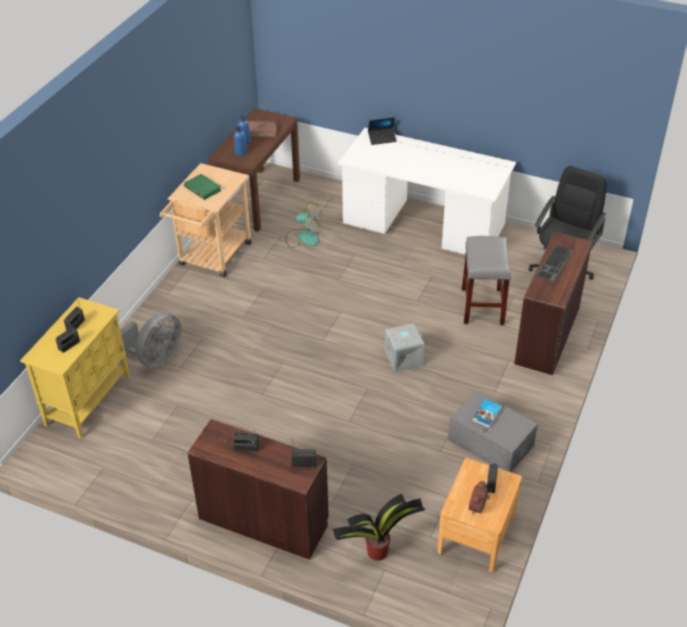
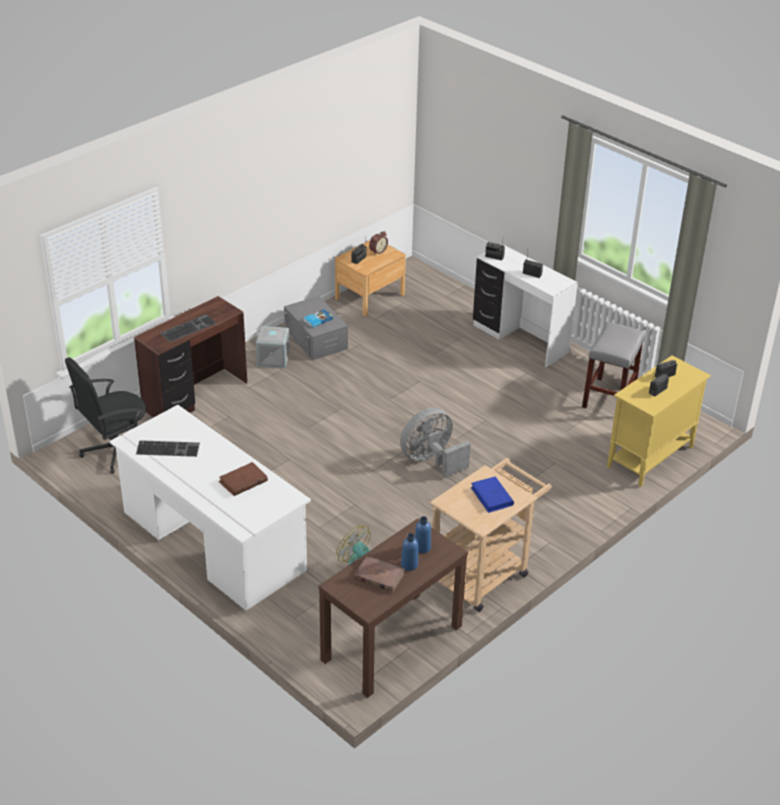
camera: 160 degrees left, 5 degrees down
(155, 358) = (578, 477): grey fan -> grey fan (431, 460)
(202, 188) = (492, 496): green book -> blue book
(263, 520) = (519, 339): brown desk -> white desk
(378, 551) = (444, 304): potted plant -> none
(382, 139) = (233, 517): laptop -> none
(394, 160) = (243, 481): none -> brown book
(403, 357) = (340, 414): grey storage box -> grey storage box (273, 359)
(468, 167) = (168, 448): none -> keyboard
(482, 306) = (230, 437): grey stool -> grey stool (609, 398)

